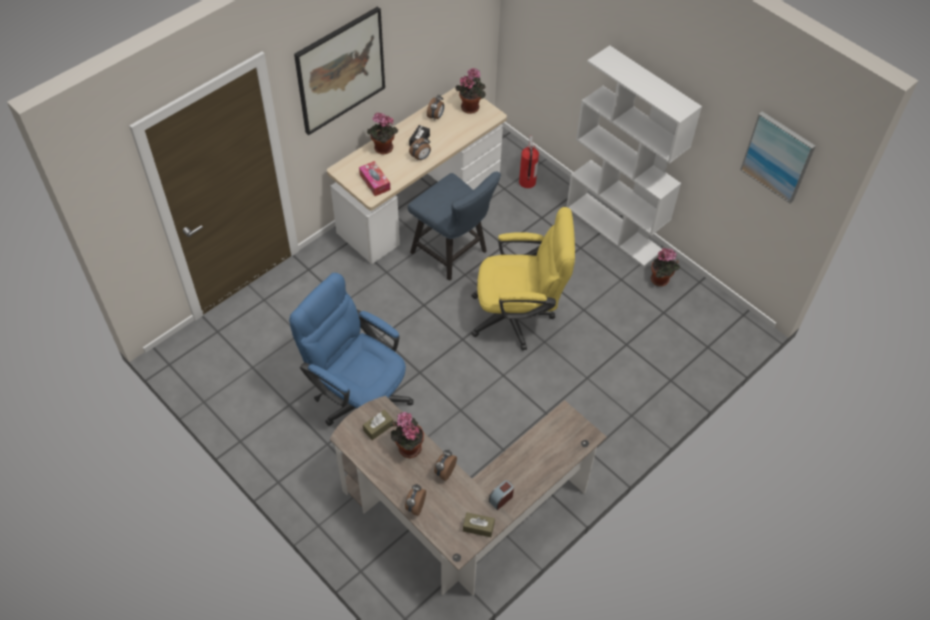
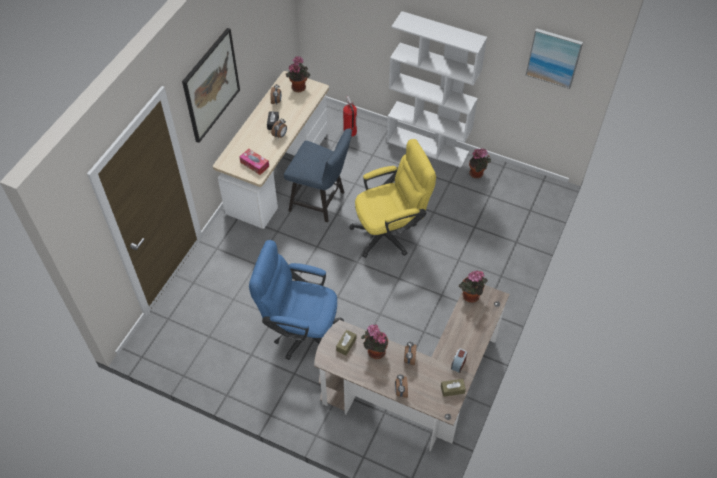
camera: 20 degrees left, 0 degrees up
(382, 149) = (248, 138): potted plant -> potted plant (470, 297)

